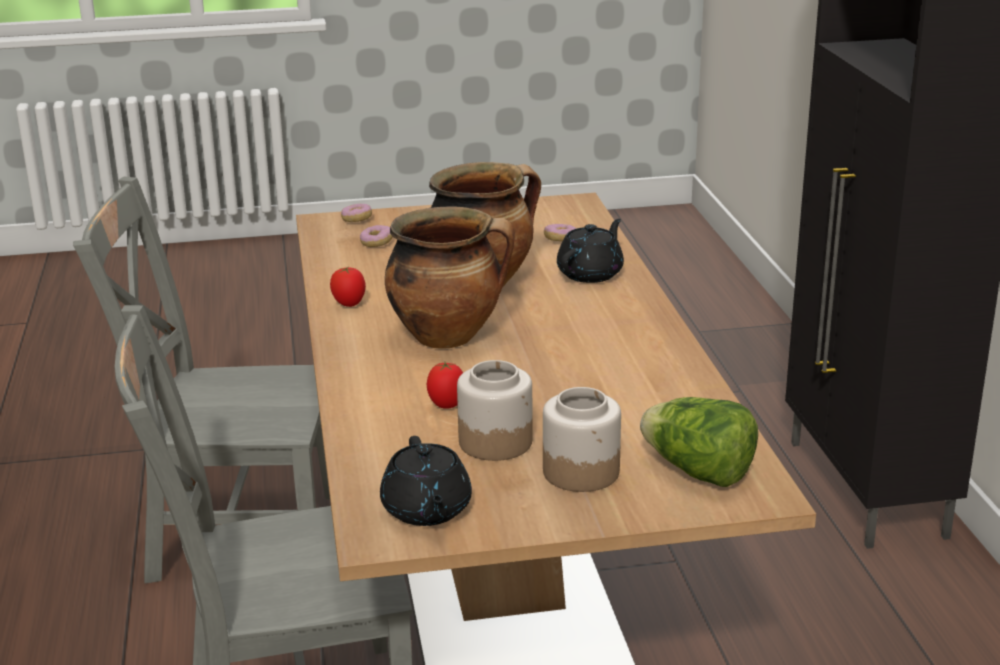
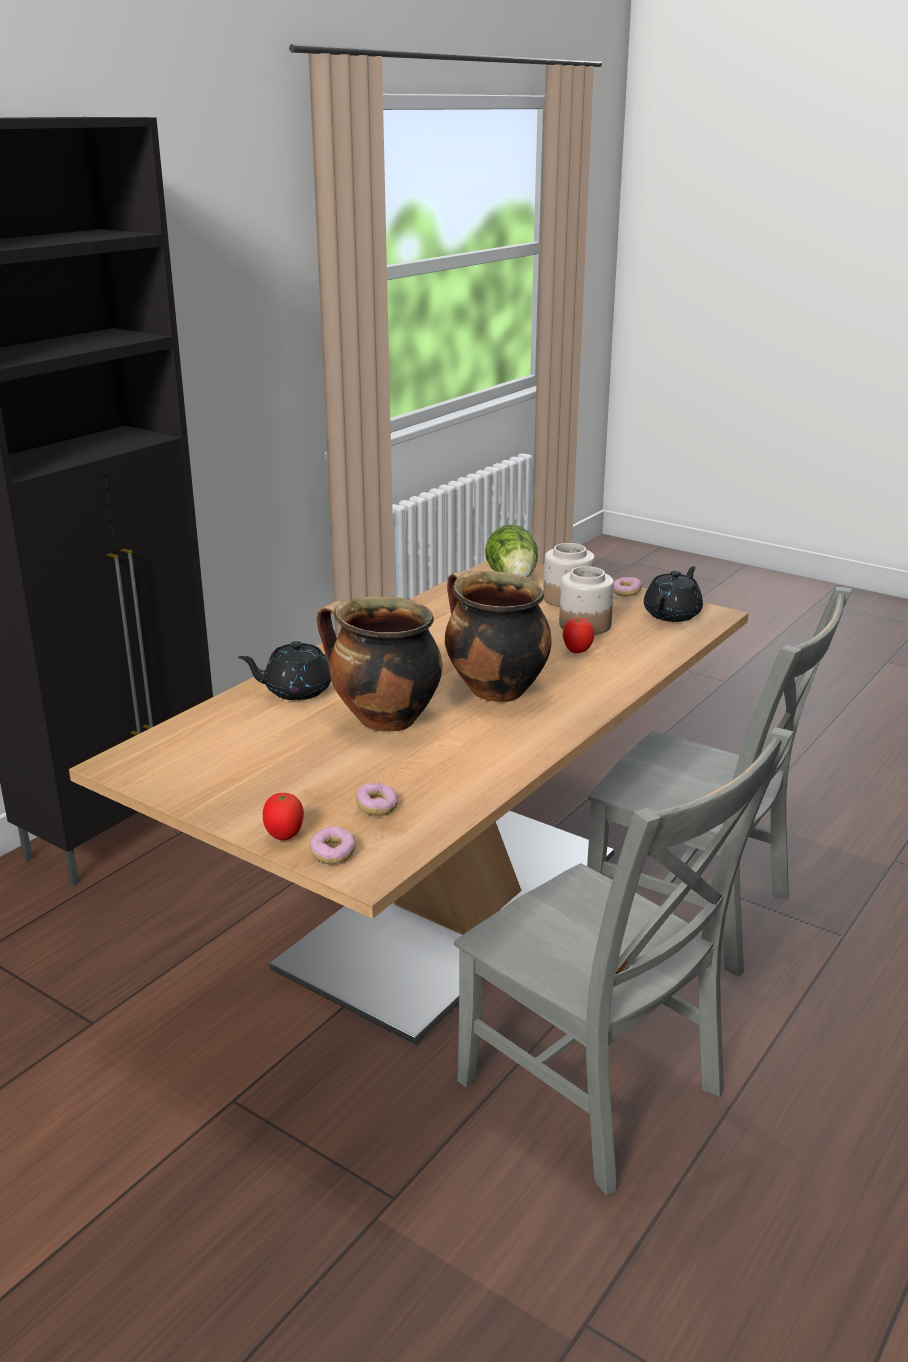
camera: 135 degrees left, 0 degrees up
(349, 304) = (516, 749): tomato -> tomato (284, 836)
(560, 239) = (236, 730): donut -> donut (626, 593)

